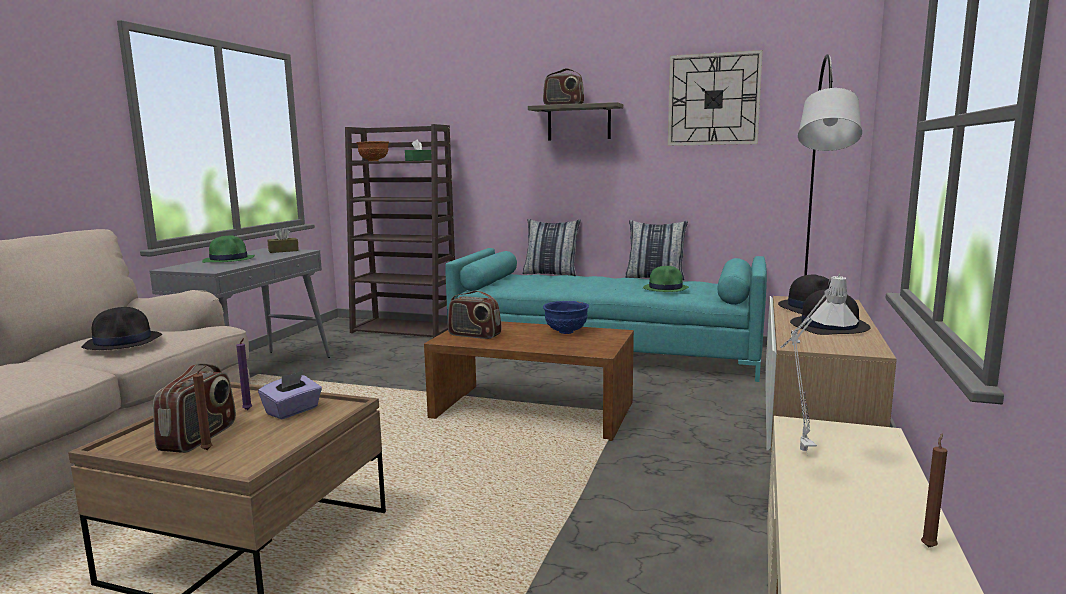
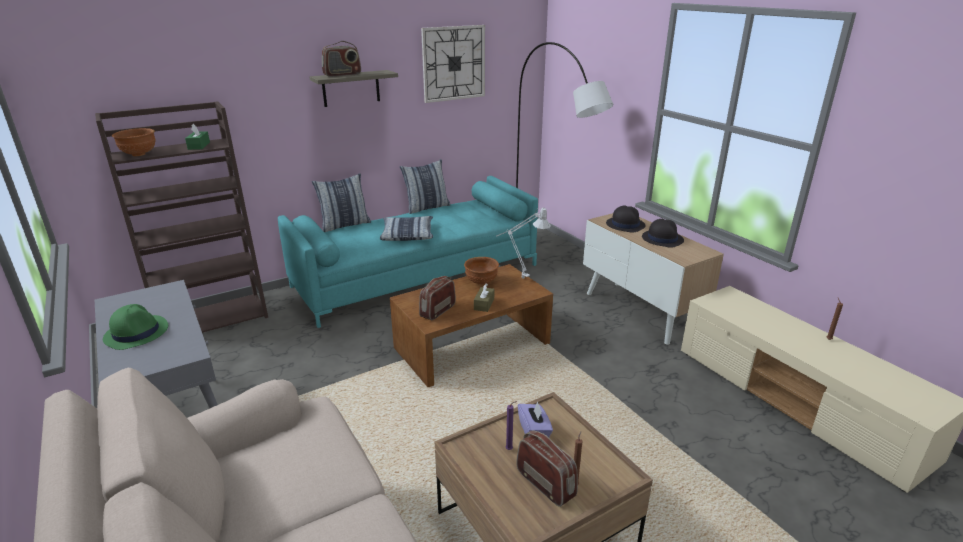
camera: 50 degrees left, 15 degrees up
(123, 342) = (316, 467): black hat -> none
(283, 251) = (146, 295): brown tissue box -> brown tissue box (484, 304)
(474, 335) = (437, 311): radio -> radio turned 150 degrees clockwise
(565, 332) = (481, 282): blue bowl -> brown bowl
(582, 287) = (407, 234): none -> pillow
(666, 288) = (463, 219): green hat -> none
(799, 448) = (730, 315): grey table lamp -> grey table lamp (519, 278)

